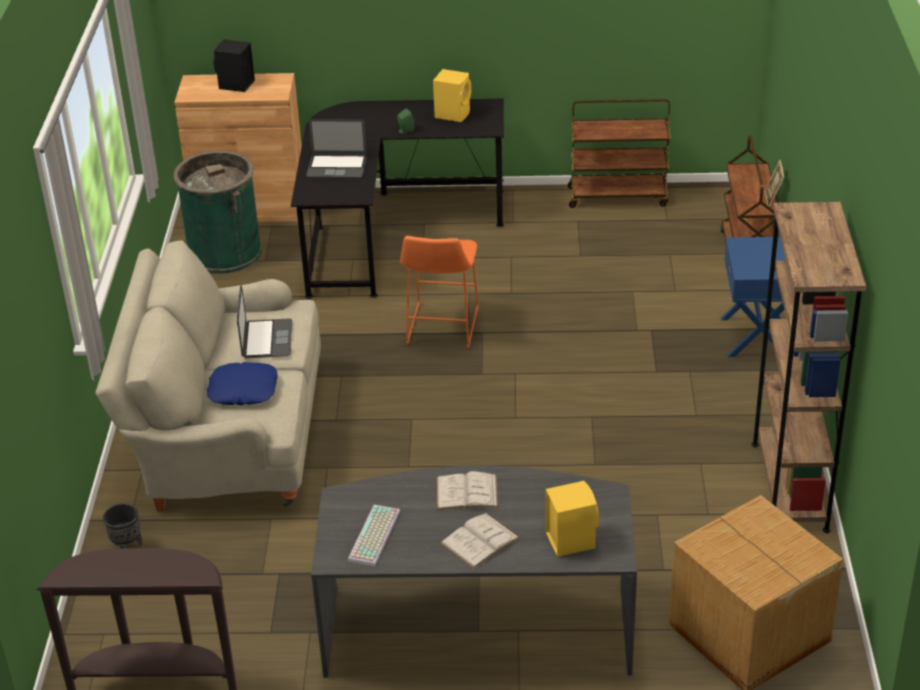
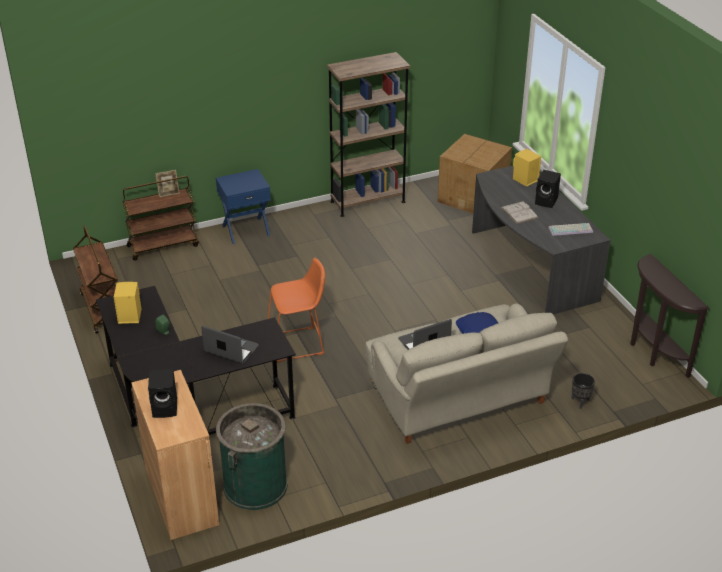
camera: 115 degrees left, 0 degrees up
(337, 166) = (231, 349): laptop -> laptop turned 45 degrees counterclockwise
(480, 541) = (547, 201): white book -> black speaker

